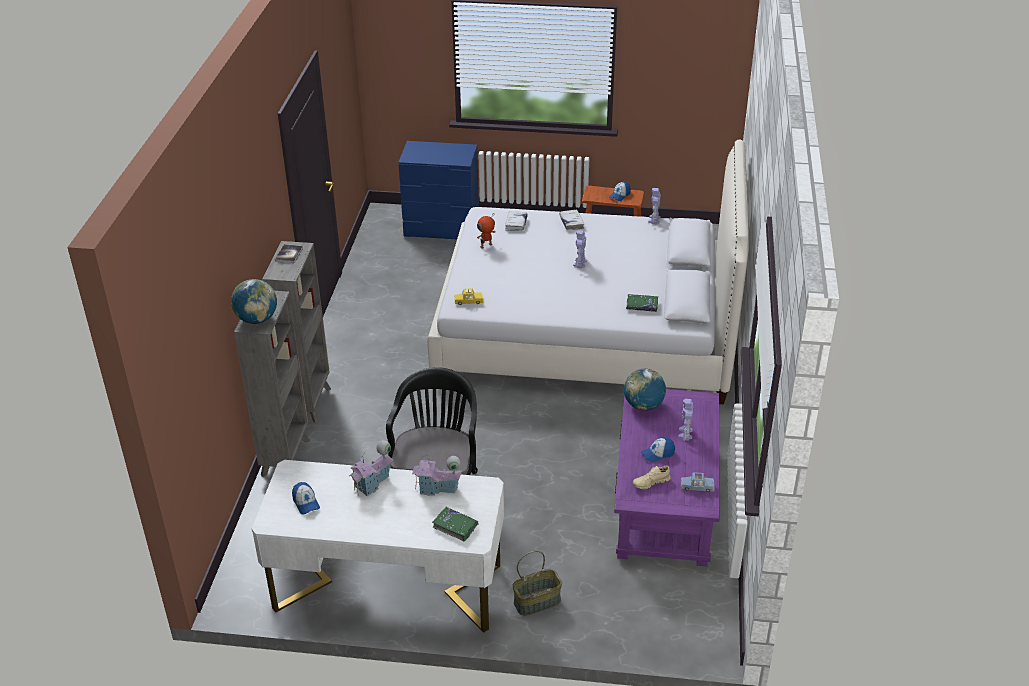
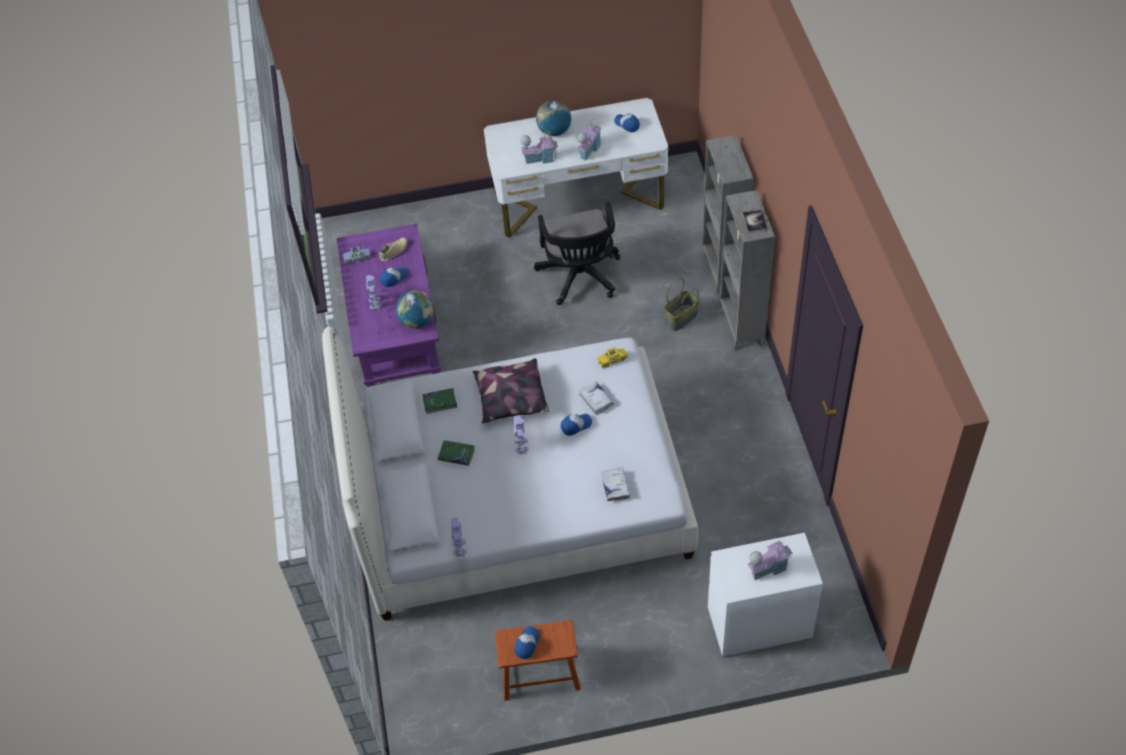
camera: 165 degrees right, 15 degrees up
(257, 319) = (726, 149): globe -> globe (554, 131)
(437, 152) = (768, 568): none -> toy house
(442, 228) = (758, 623): blue dresser -> white dresser
(455, 527) = (514, 137): green book -> green book (456, 455)
(486, 246) = (632, 443): toy robot -> none
(527, 266) = (576, 425): none -> cap
(537, 601) = (468, 220): basket -> basket (681, 318)
(571, 222) = (554, 511): white book -> white book (596, 400)
(575, 295) = (510, 398): none -> pillow

